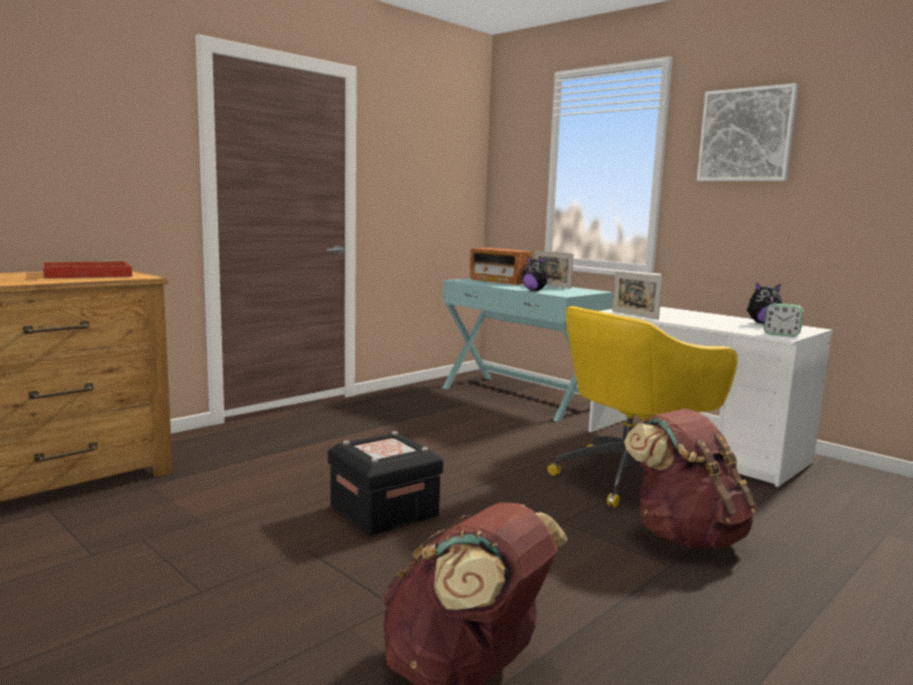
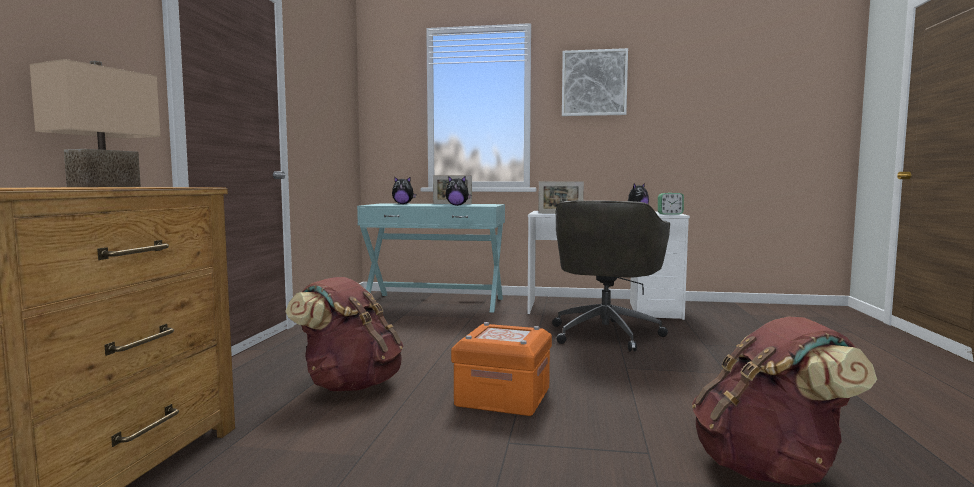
camera: 35 degrees left, 5 degrees down
(85, 274) = (105, 186): red tray -> beige table lamp
(384, 511) = (503, 397): black storage box -> orange storage box
(499, 281) = (403, 204): radio -> plush toy
(629, 478) = (606, 334): yellow office chair -> grey office chair
(685, 536) = (700, 355): brown backpack -> brown backpack (350, 385)

